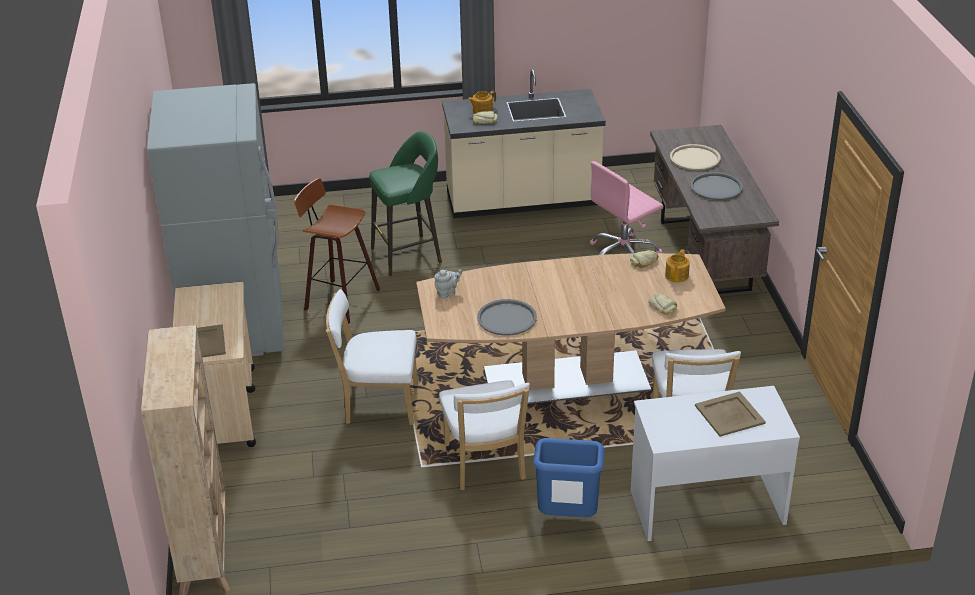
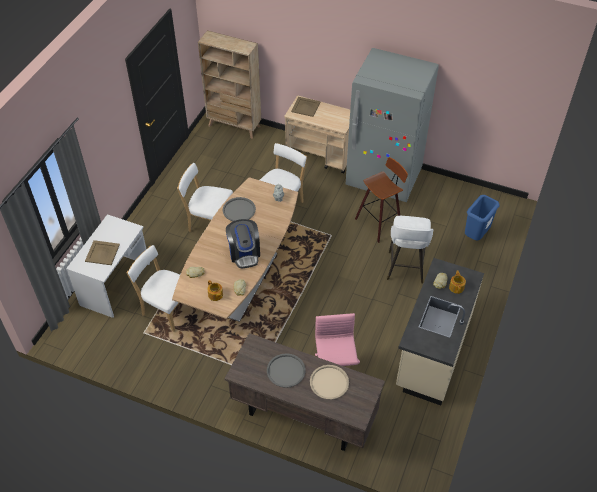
camera: 120 degrees right, 15 degrees up
(408, 255) = (405, 268): green stool -> white stool
(567, 518) = (154, 234): blue trash can -> blue trash can (475, 235)
(582, 281) = (244, 253): none -> coffee machine

